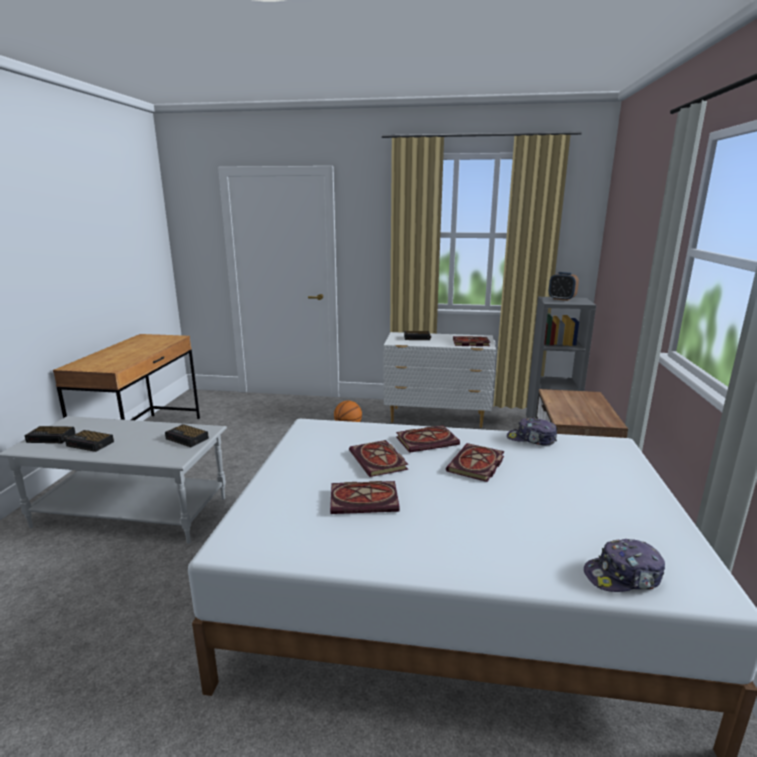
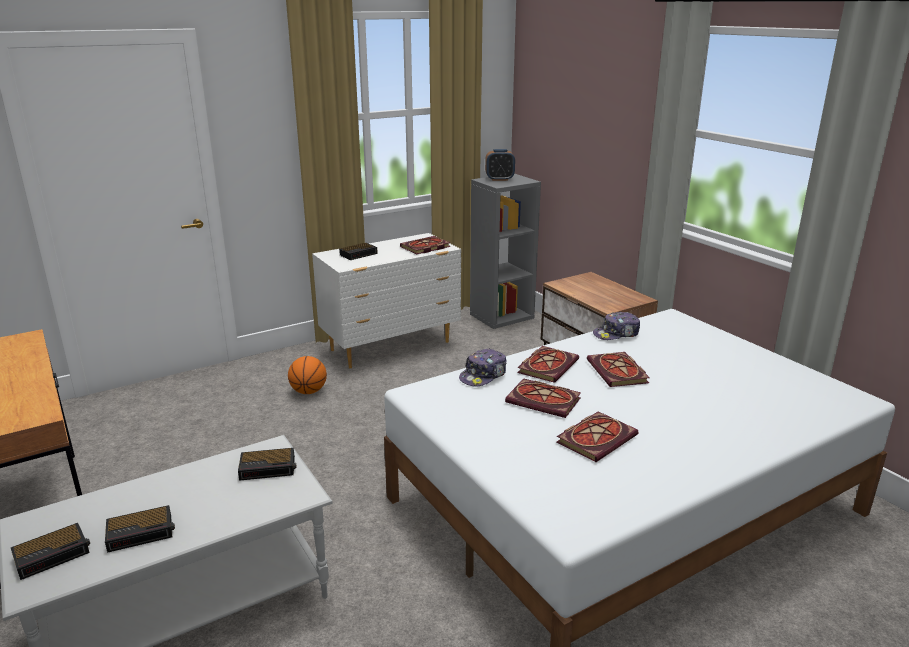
camera: 40 degrees left, 5 degrees up
(623, 576) = (814, 412): cap -> cap (483, 375)

